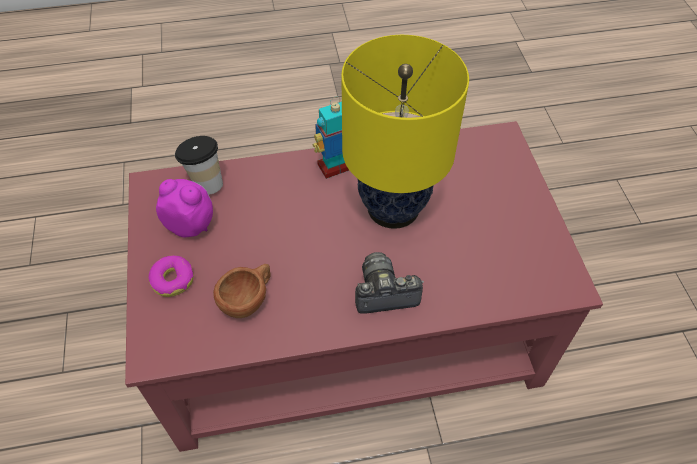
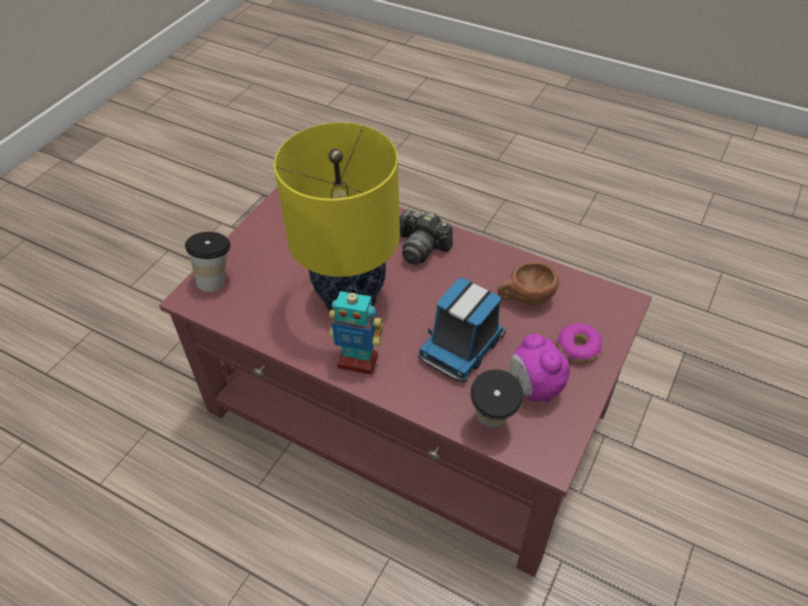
camera: 140 degrees left, 5 degrees down
(269, 224) = (462, 346): none -> toy truck
(506, 159) = (216, 279): none -> cup

